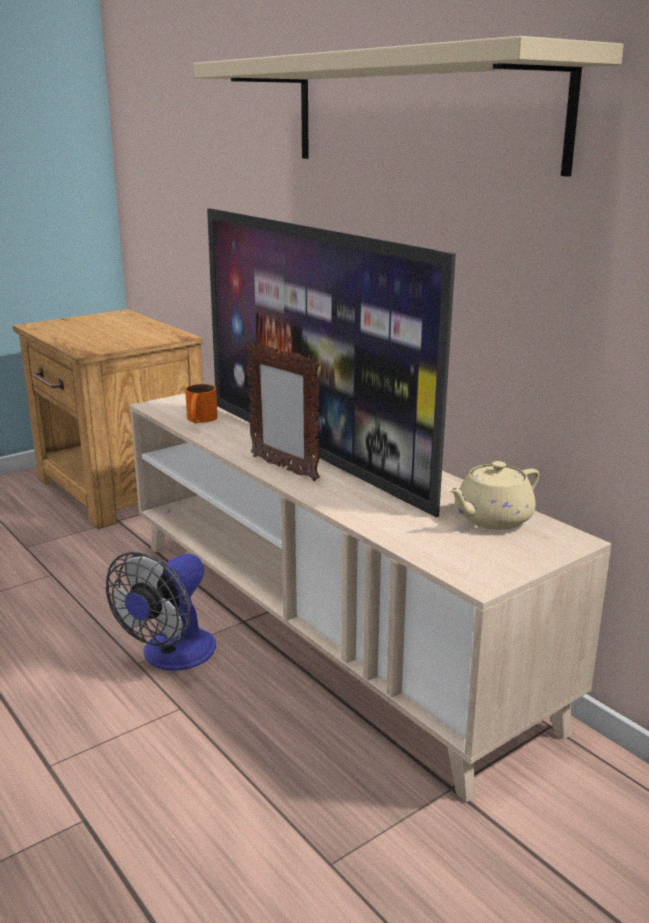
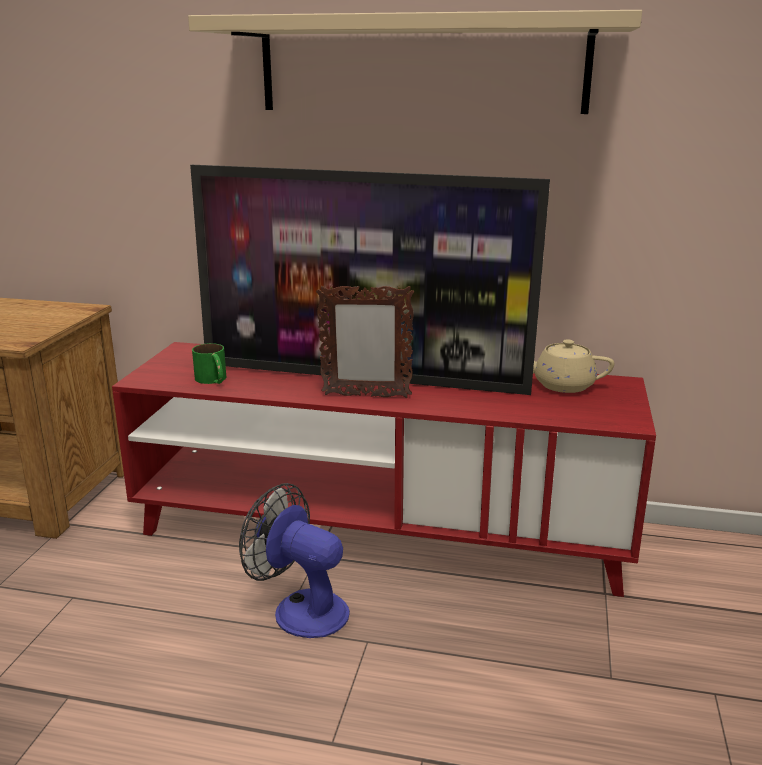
camera: 40 degrees left, 0 degrees up
(171, 656) = (300, 609): fan -> fan turned 135 degrees clockwise
(200, 420) = (213, 380): orange mug -> green mug
(324, 625) = (381, 531): beige tv stand -> red tv stand
(492, 519) = (562, 385): beige teapot -> beige teapot turned 90 degrees clockwise

